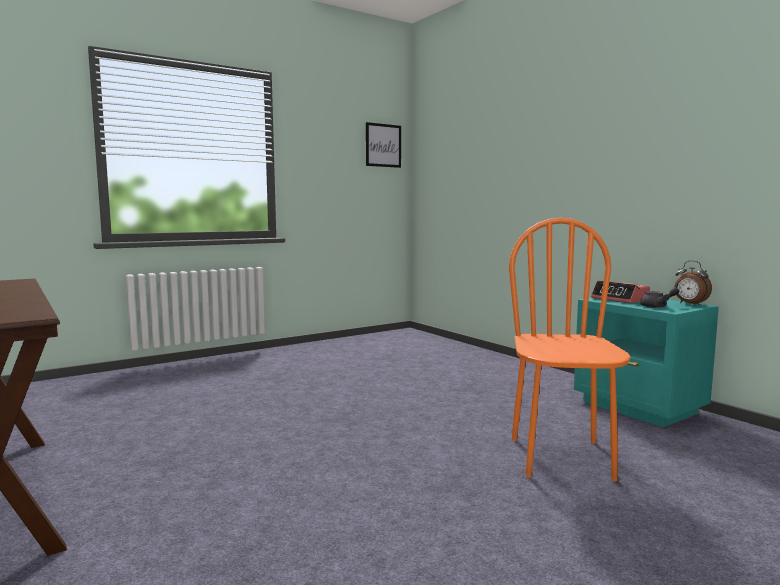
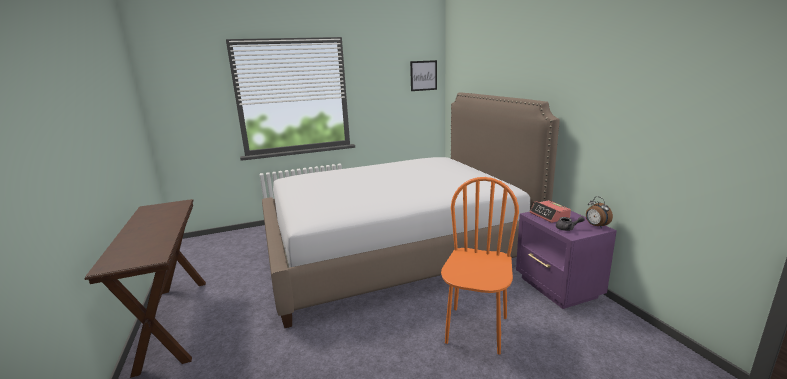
camera: 15 degrees right, 10 degrees up
(373, 384) = (394, 250): none -> bed
(639, 408) = (557, 288): turquoise nightstand -> purple nightstand

